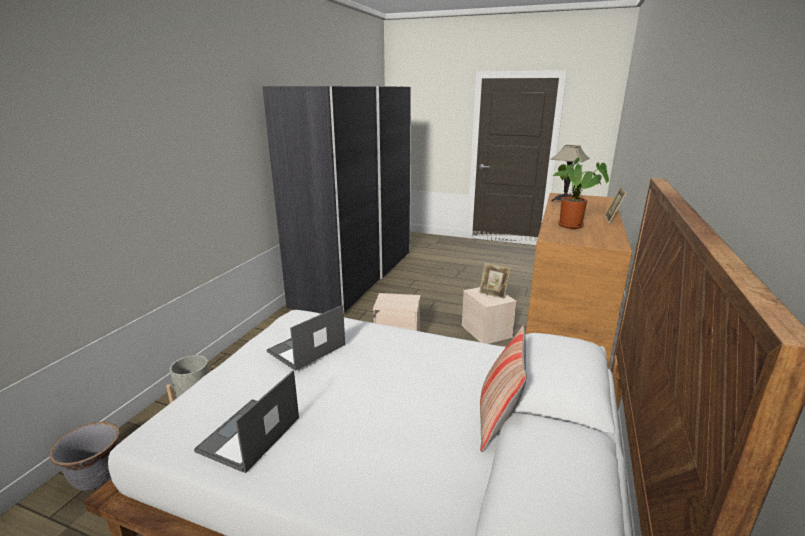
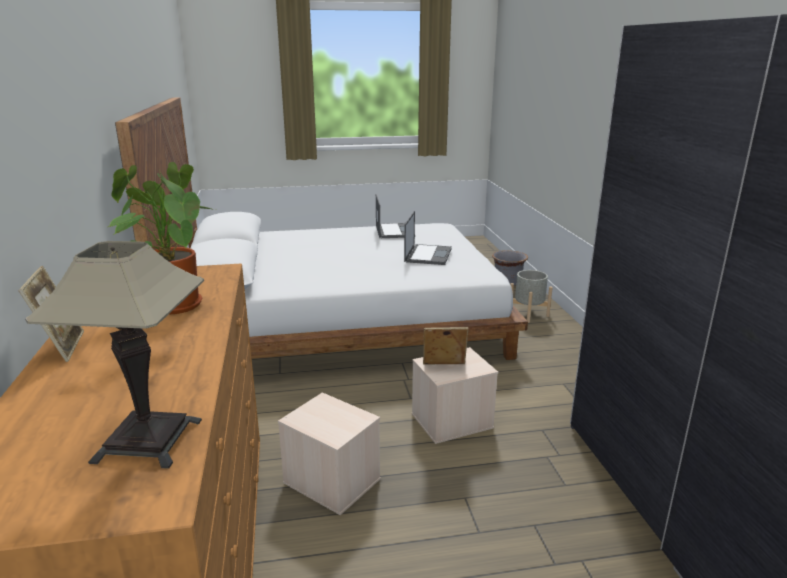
camera: 150 degrees right, 0 degrees up
(493, 294) = (322, 423): picture frame -> picture frame (444, 367)
(498, 420) = (262, 259): pillow -> none

